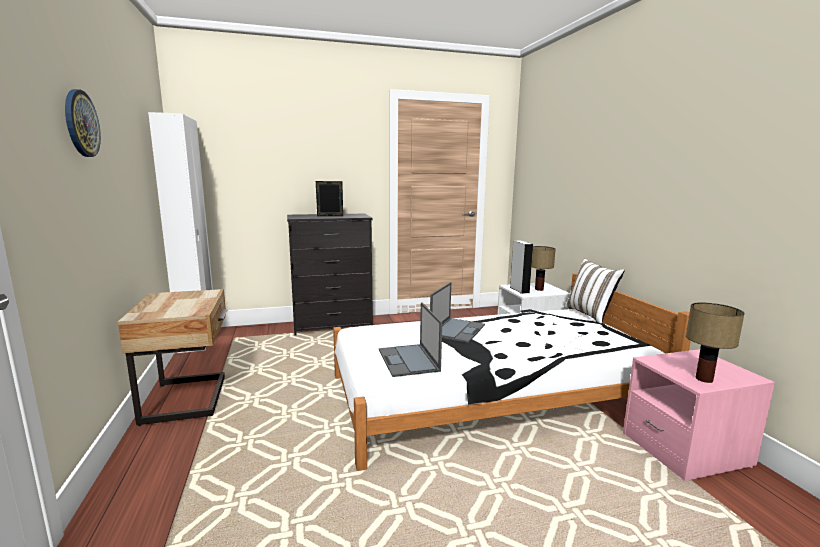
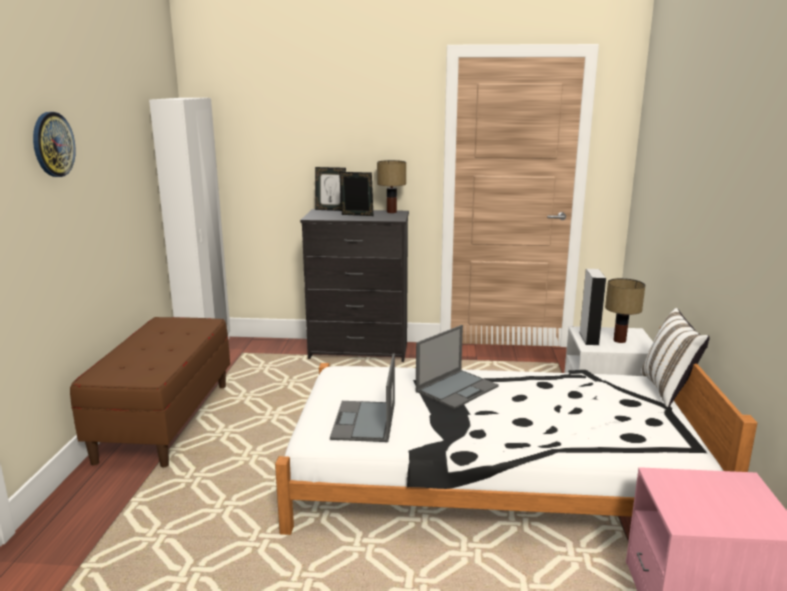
camera: 20 degrees right, 5 degrees up
(189, 399) = (165, 421): beige nightstand -> brown bench
(304, 214) = (331, 210): none -> picture frame
(704, 379) = (704, 516): table lamp -> table lamp (392, 212)

